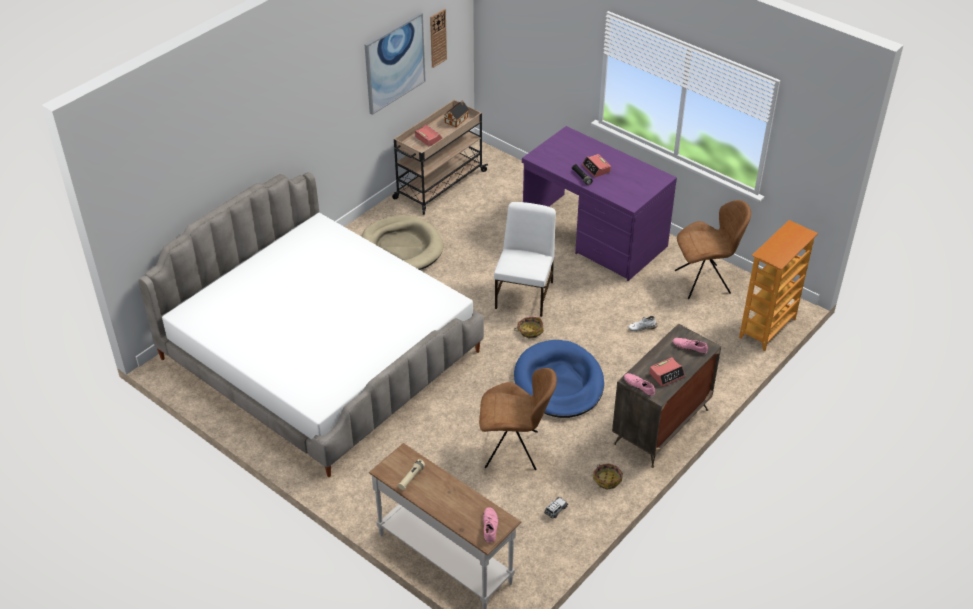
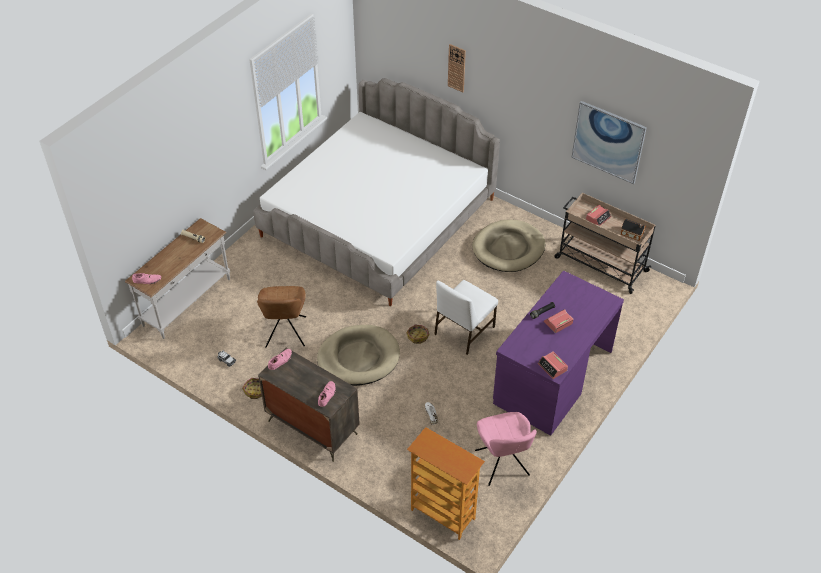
camera: 85 degrees right, 5 degrees up
(438, 38) = (661, 165): wall clock -> wall clock (456, 68)
(525, 294) = (463, 331): white chair -> white chair turned 120 degrees clockwise
(559, 383) = (358, 358): blue dog bed -> beige dog bed
(667, 375) = (293, 379): alarm clock -> alarm clock (552, 367)
(704, 281) = (502, 465): brown chair -> pink chair

